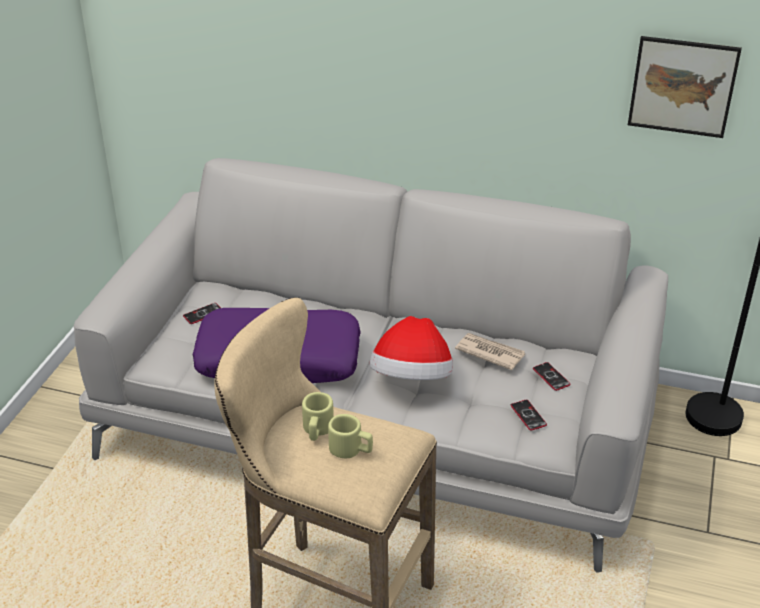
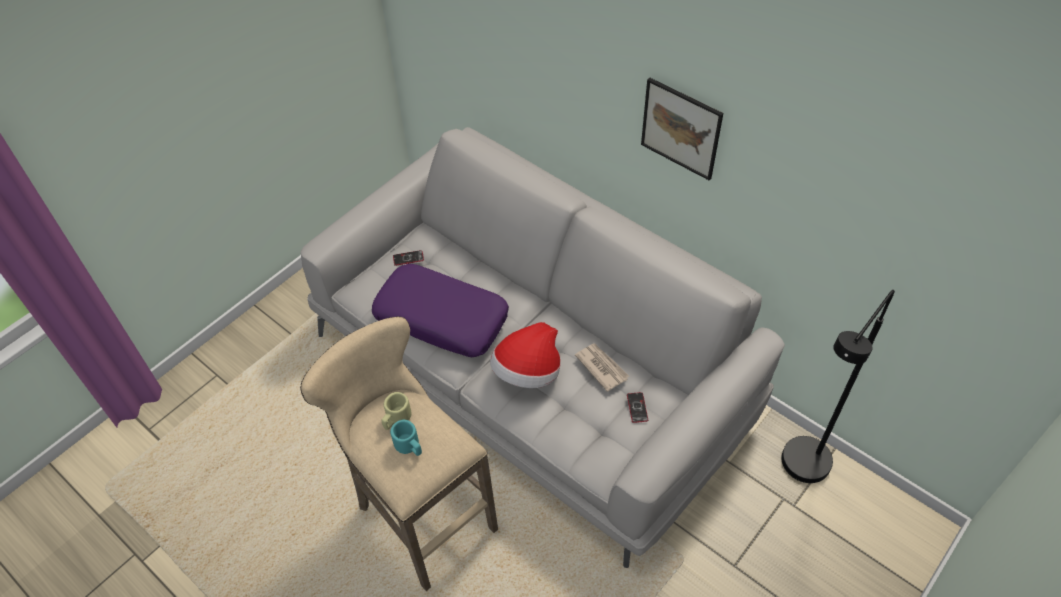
camera: 25 degrees right, 15 degrees up
(351, 449) = (409, 446): beige mug -> turquoise mug
(528, 415) = (598, 438): phone -> none
(682, 86) = (820, 204): picture -> picture (681, 128)

